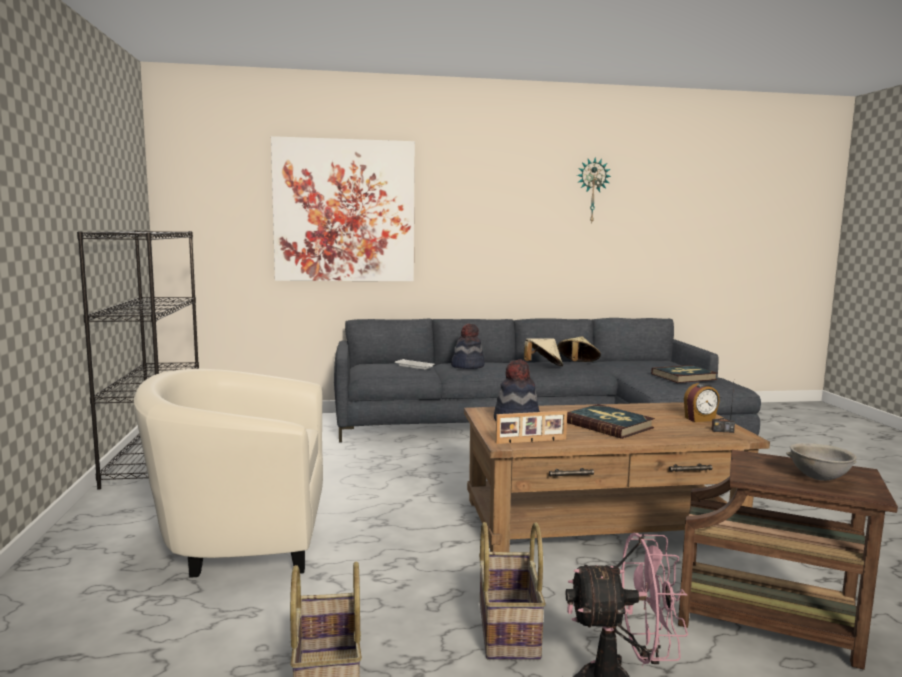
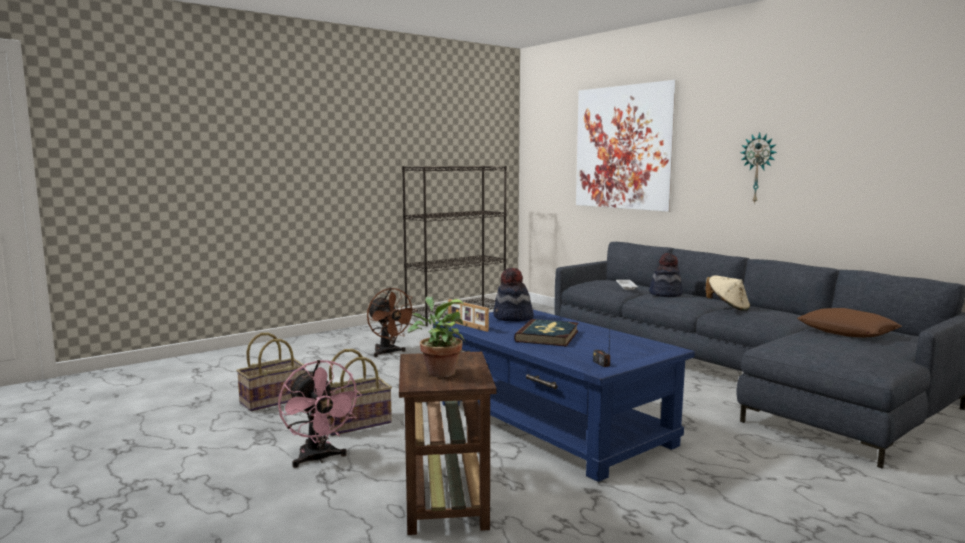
camera: 60 degrees right, 0 degrees up
(241, 539) = (388, 353): beige armchair -> brown fan
(577, 364) = (777, 315): beige hat -> none
(592, 190) = (865, 111): wall clock -> wall clock (758, 168)
(601, 519) = (552, 424): brown coffee table -> blue coffee table
(640, 365) = (847, 331): none -> brown pillow
(684, 377) = (836, 347): book -> none
(700, 419) = (627, 355): alarm clock -> none
(818, 478) = (438, 372): grey bowl -> potted plant

